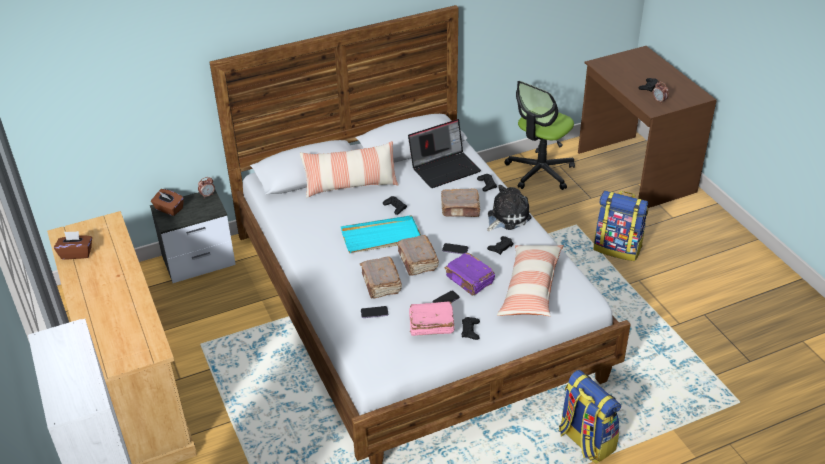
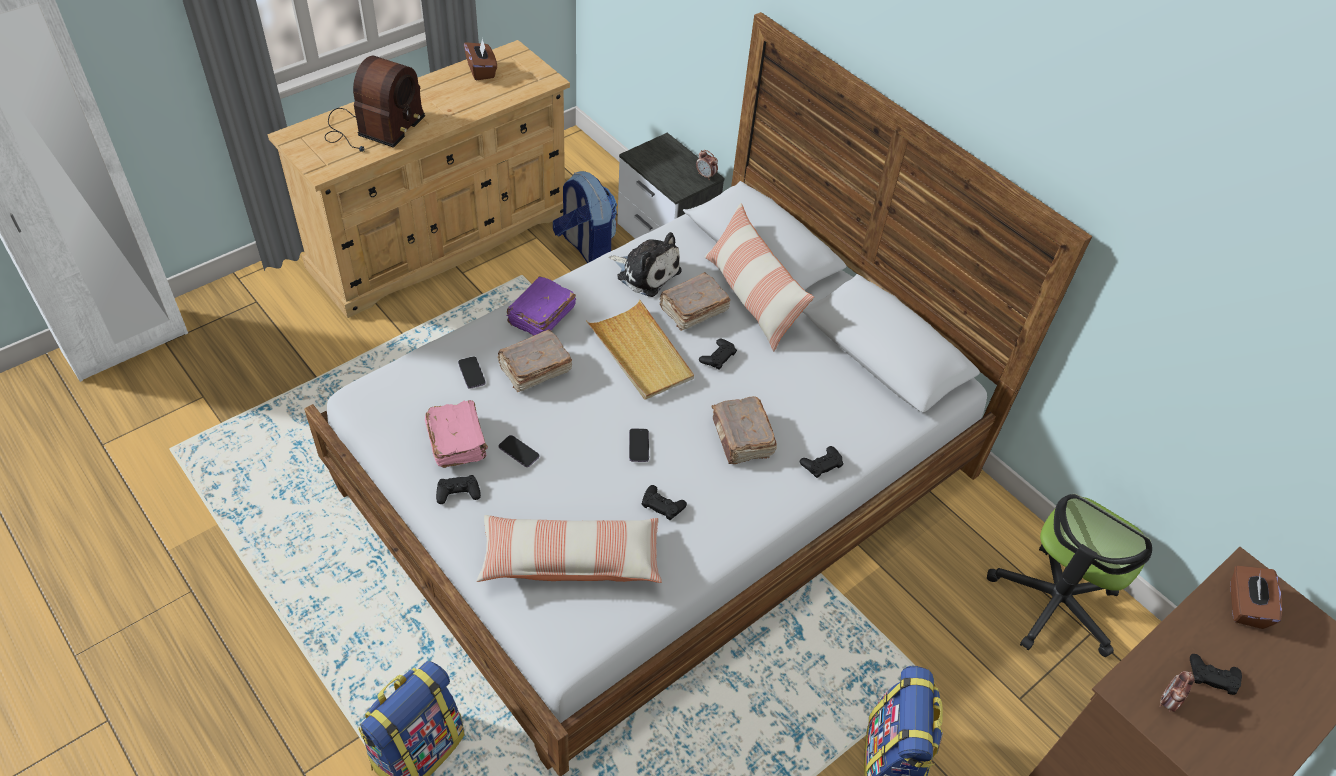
camera: 70 degrees right, 10 degrees up
(117, 319) = (373, 128): none -> radio
(169, 209) = (664, 150): brown tissue box -> brown tissue box (1244, 605)
(188, 305) = (585, 247): none -> backpack
(381, 237) = (640, 353): turquoise tray -> beige tray
(417, 261) = (595, 403): brown book -> brown book (692, 310)
(445, 168) = (843, 402): laptop -> none
(470, 280) = (571, 475): purple book -> purple book (540, 316)
(506, 217) = (743, 503): plush toy -> plush toy (646, 272)
(540, 172) = (1054, 603): office chair -> office chair turned 75 degrees counterclockwise

